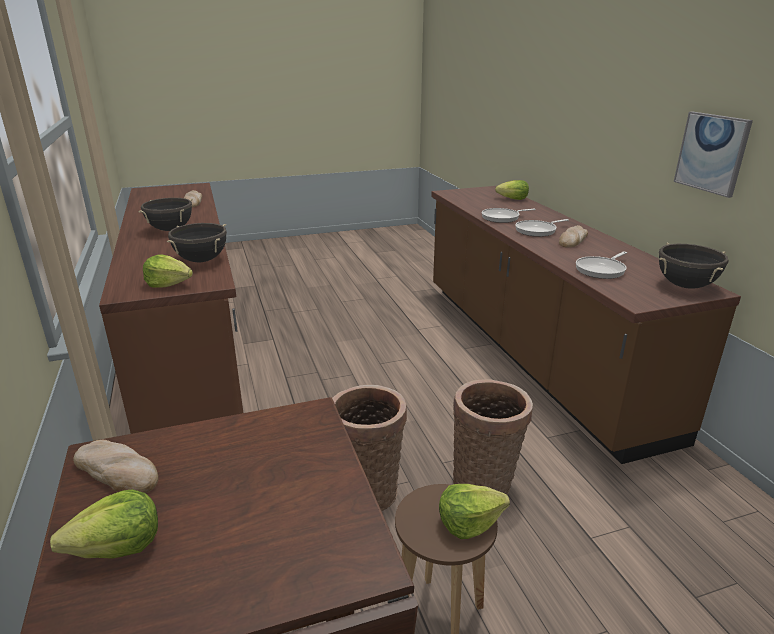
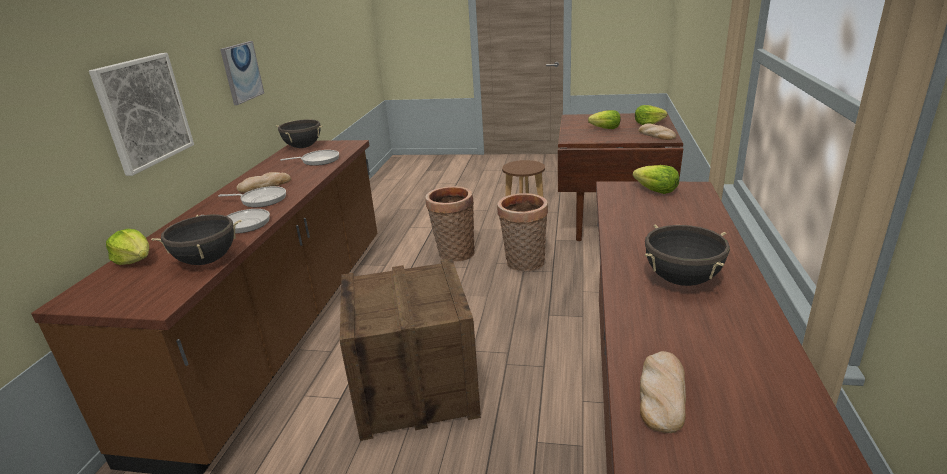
camera: 150 degrees left, 0 degrees up
(201, 260) = (627, 212): black cooking pot -> black cooking pot (207, 261)
(373, 343) = (415, 389): none -> crate
(469, 522) = (515, 165): lettuce -> lettuce (605, 128)
(590, 130) = (144, 112): none -> picture

